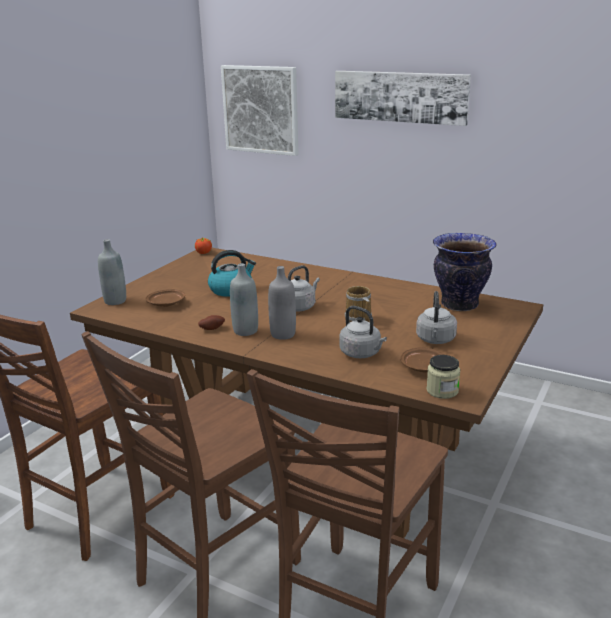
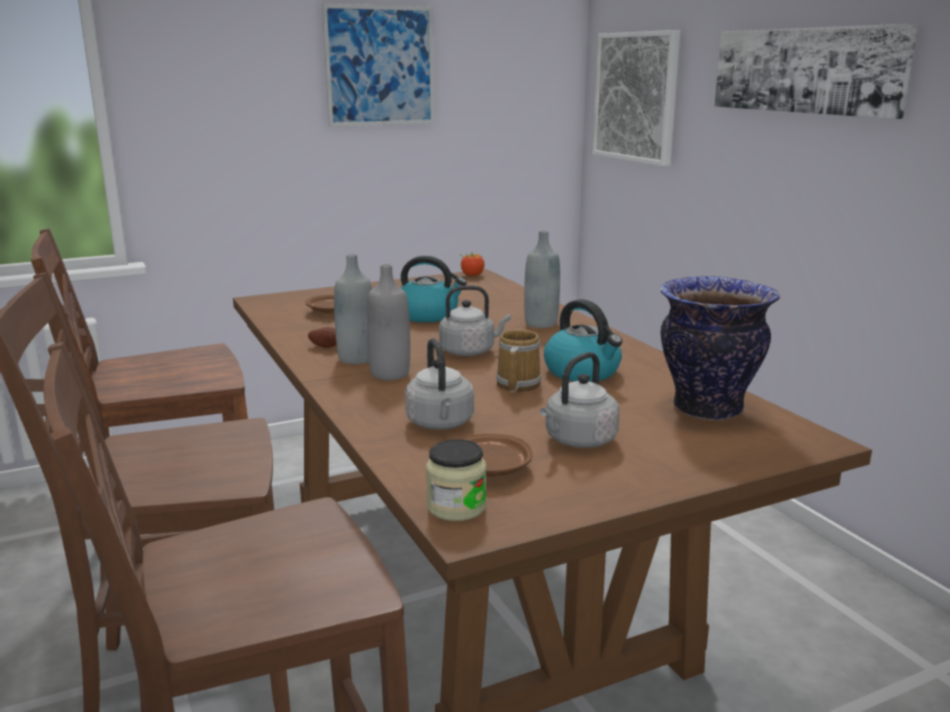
camera: 35 degrees right, 5 degrees down
(93, 108) = (380, 66): none -> picture
(115, 301) = (292, 297): grey bottle -> grey bottle (541, 323)
(376, 301) = (583, 372): none -> kettle

